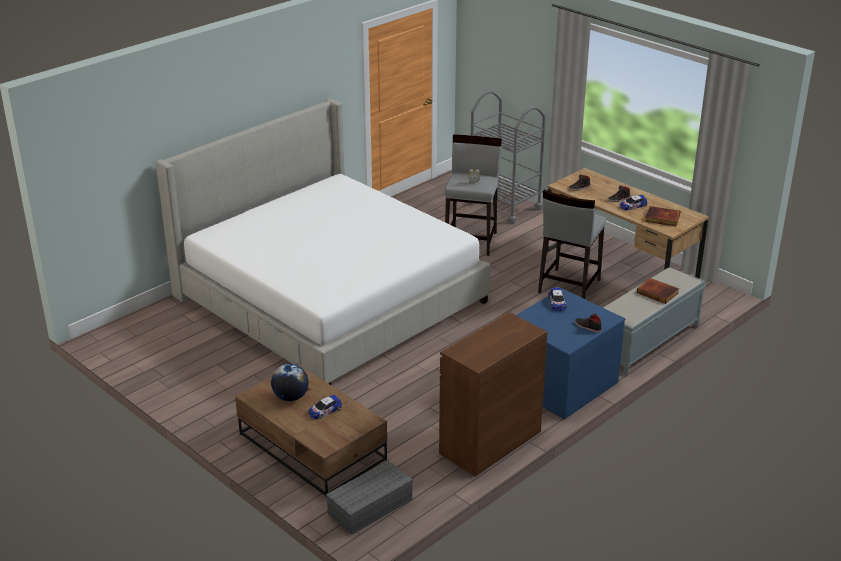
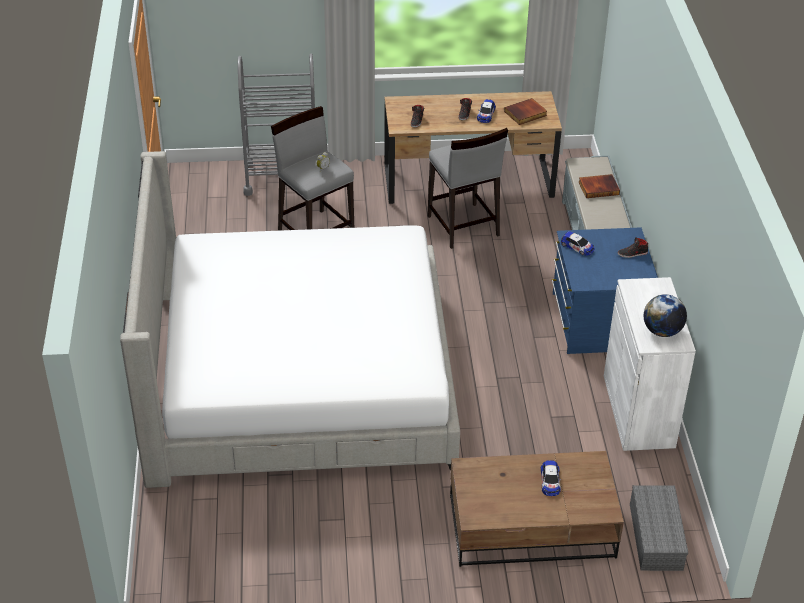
camera: 50 degrees left, 10 degrees up
(290, 397) = (504, 492): globe -> globe (662, 331)
(490, 442) = (638, 411): brown cabinet -> white cabinet

